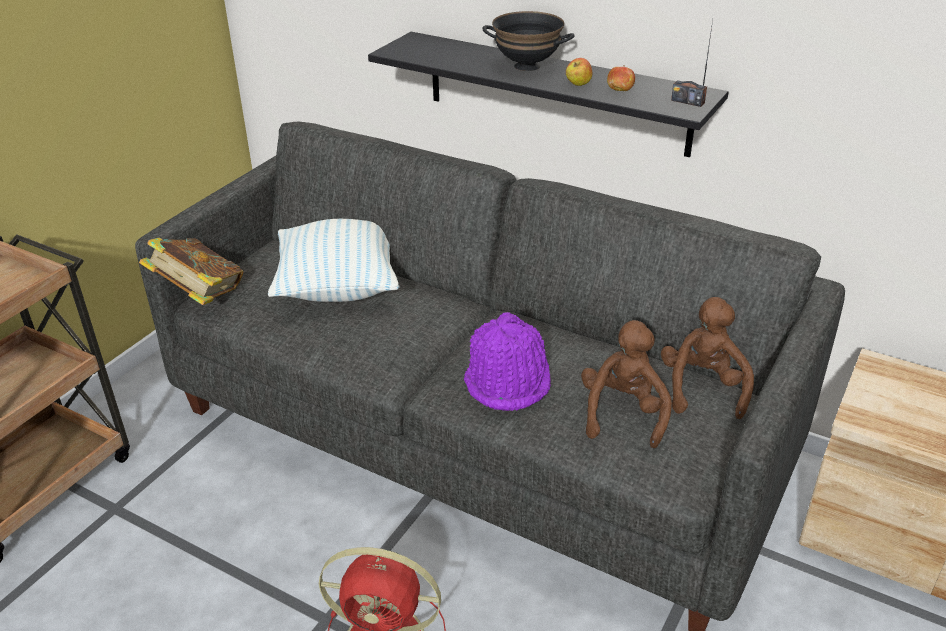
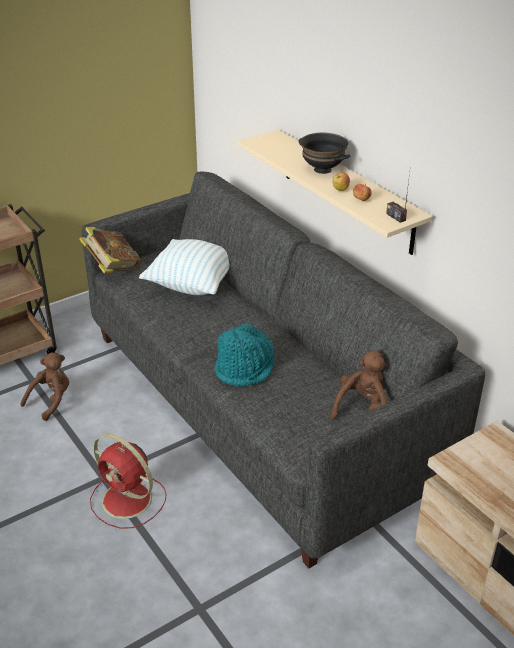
camera: 25 degrees right, 0 degrees up
(508, 381) = (245, 368): purple hat -> turquoise hat
(556, 93) = (346, 191): black shelf -> beige shelf
(623, 413) = (298, 409): brown plush toy -> brown plush toy (51, 401)

